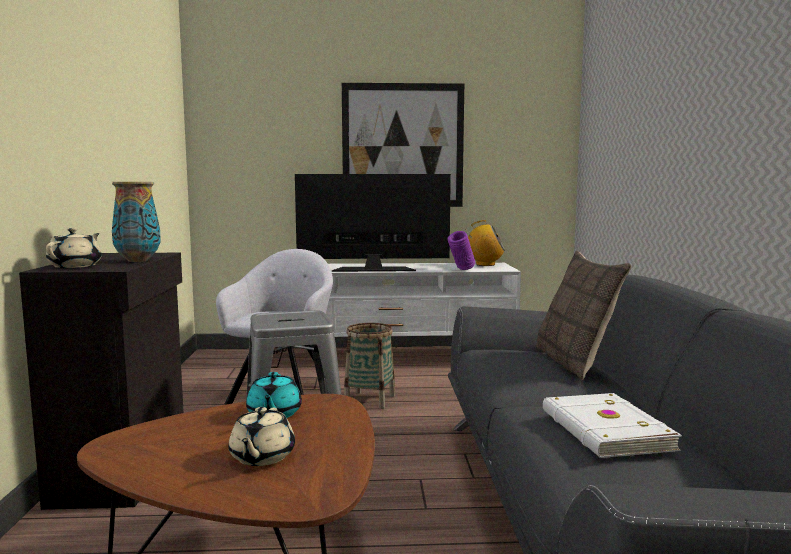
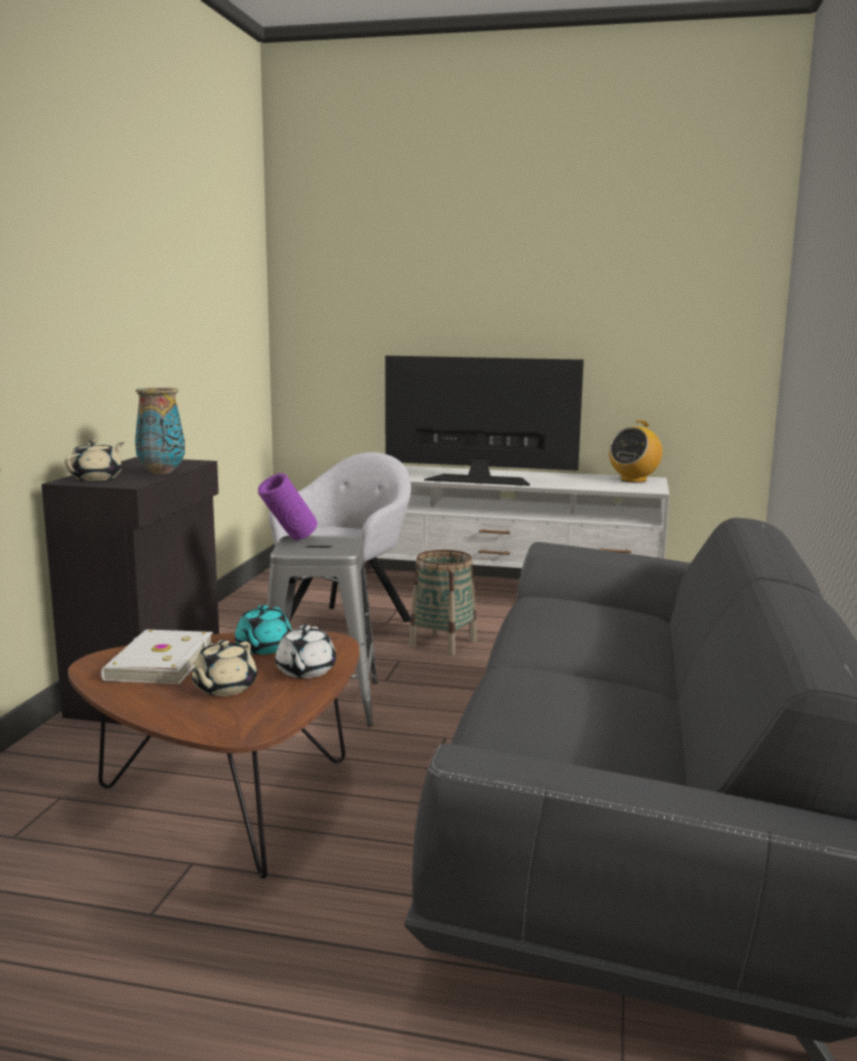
camera: 15 degrees right, 5 degrees up
(330, 431) = (305, 671): none -> white teapot
(403, 146) = (535, 316): picture -> none
(461, 270) = (590, 487): purple vase -> purple vase (289, 540)
(485, 264) = (633, 480): radio -> radio turned 105 degrees clockwise
(575, 362) = (627, 624): pillow -> none
(604, 430) = (559, 701): white book -> white book (158, 662)

